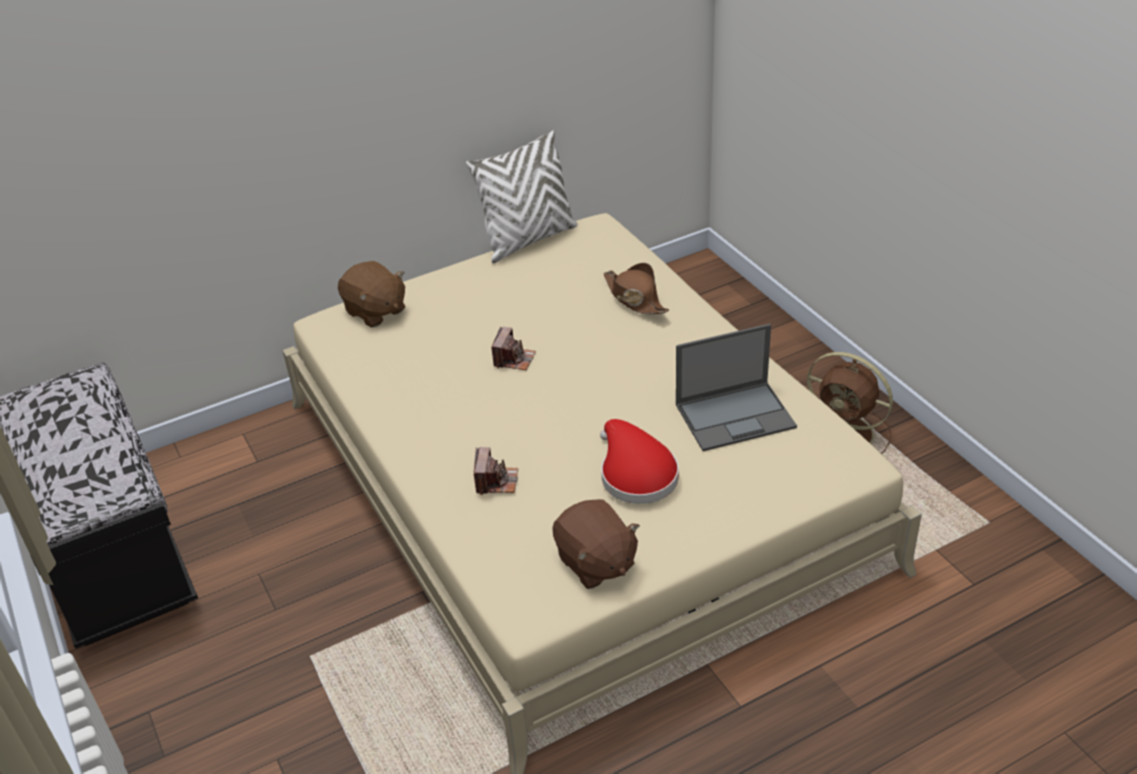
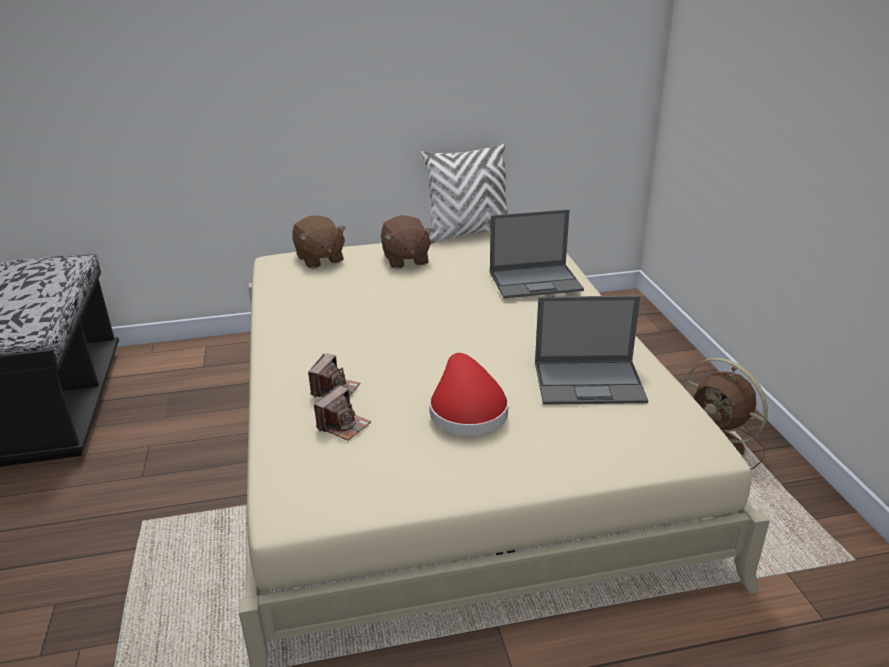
camera: 15 degrees right, 10 degrees down
(514, 359) = (408, 305): camera -> camera (343, 425)
(595, 563) = (385, 477): brown plush toy -> brown plush toy (405, 260)
(634, 298) = (536, 281): brown hat -> laptop

